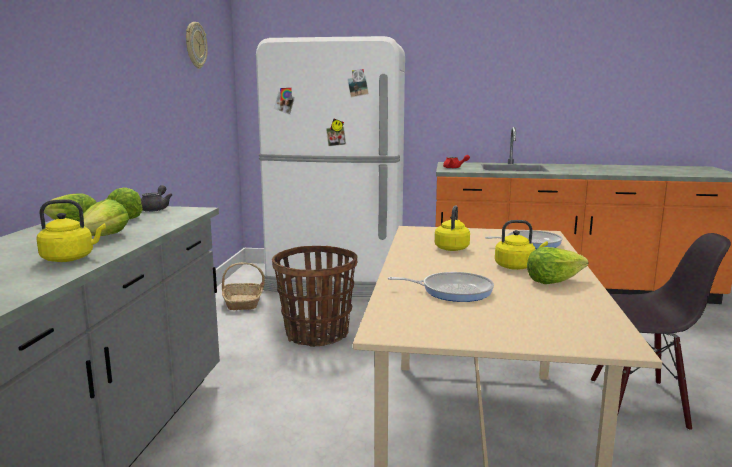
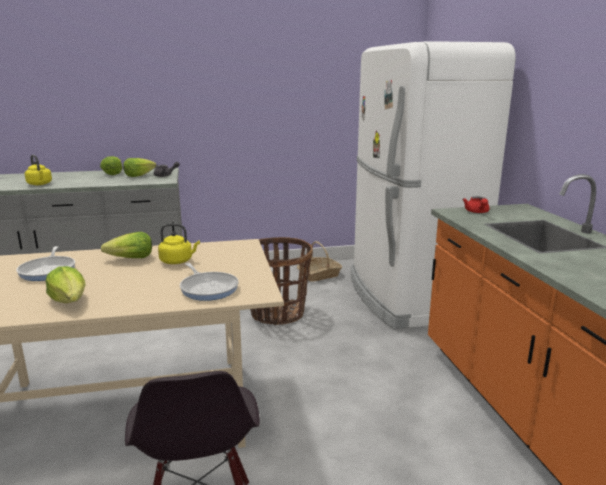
camera: 70 degrees right, 5 degrees up
(105, 237) = (85, 181): lettuce -> lettuce (131, 259)
(195, 45) = (336, 56): wall clock -> none
(516, 267) = (116, 286): yellow kettle -> none

